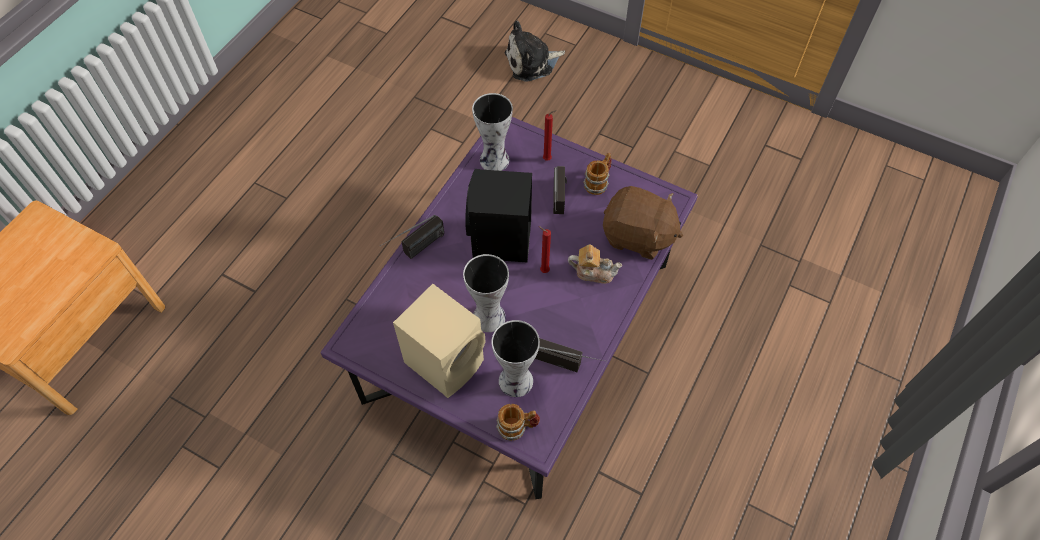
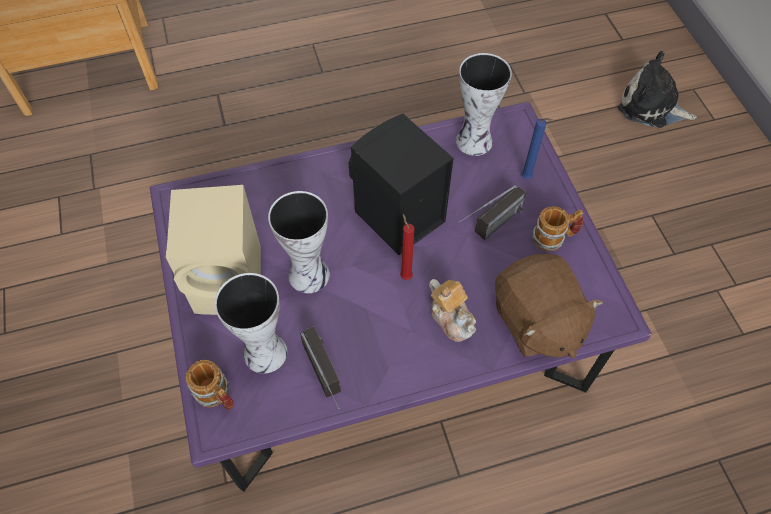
camera: 45 degrees right, 0 degrees up
(415, 250) = (315, 165): radio -> none
(548, 159) = (527, 178): red candle -> blue candle

